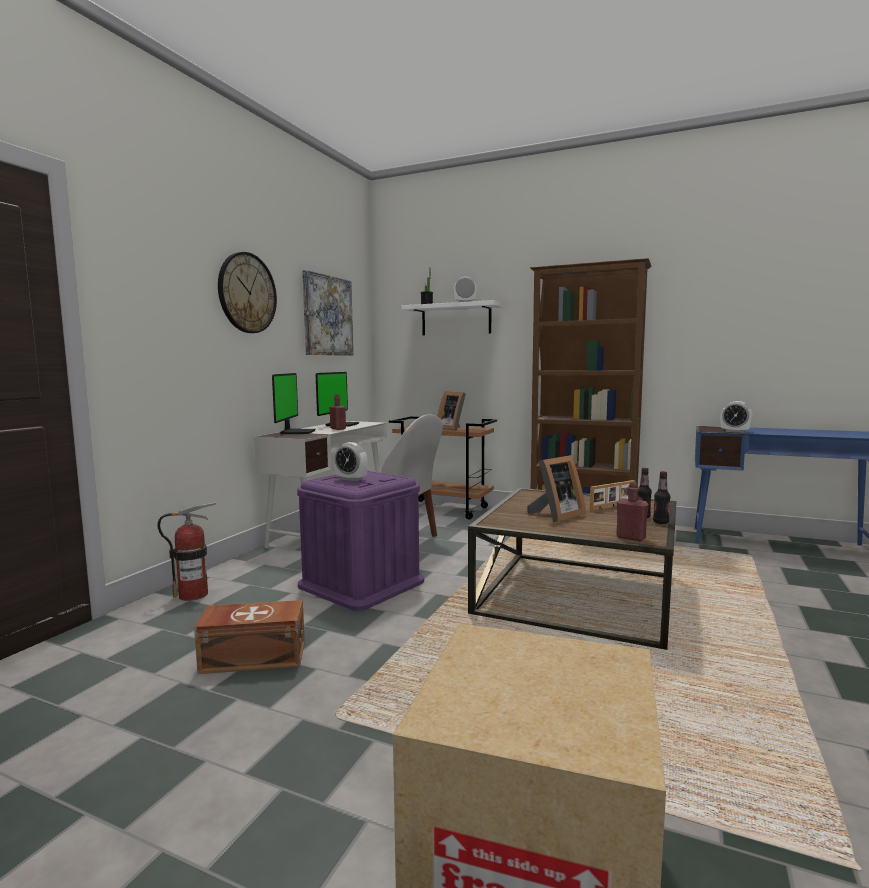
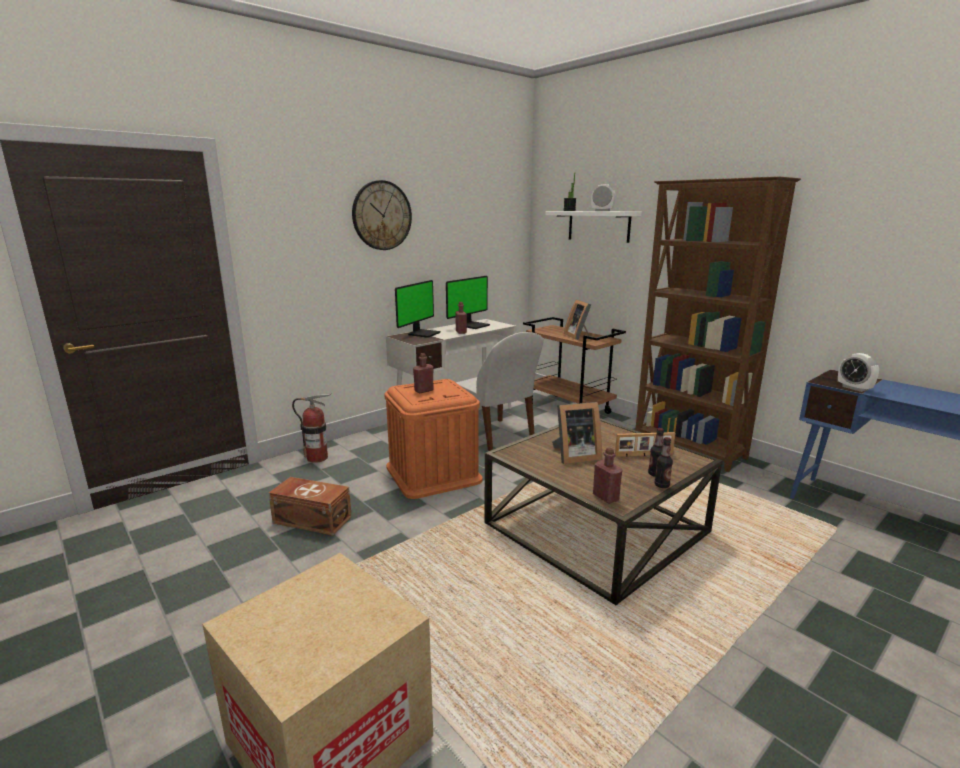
camera: 25 degrees right, 10 degrees up
(327, 316) = (471, 224): picture -> none
(351, 479) = (424, 390): alarm clock -> red bottle
(361, 583) = (433, 473): purple storage box -> orange storage box

